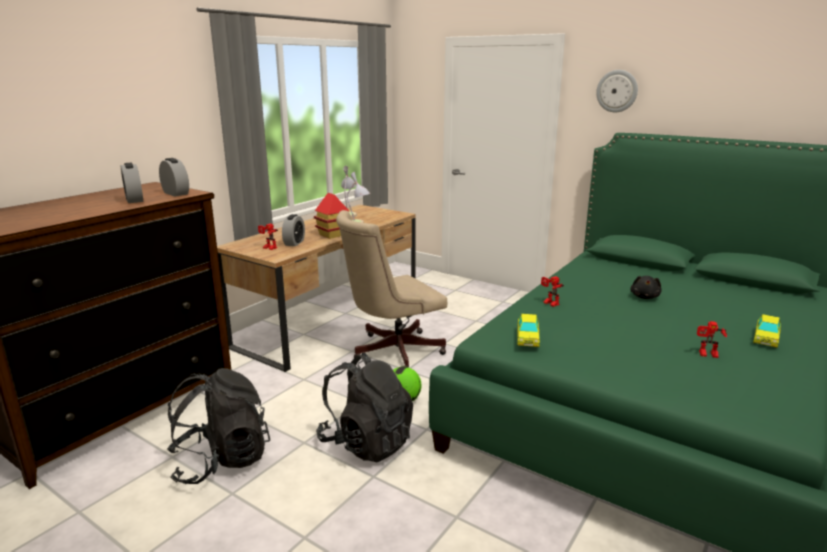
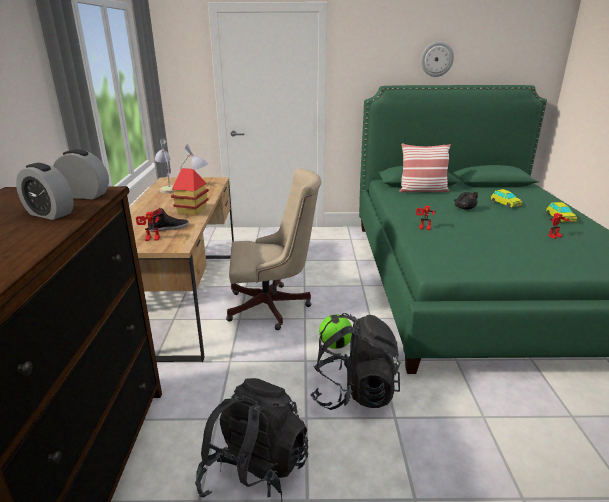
camera: 35 degrees left, 5 degrees up
(294, 243) = (169, 227): alarm clock -> black shoe
(391, 351) = (273, 307): beige office chair -> beige office chair turned 120 degrees counterclockwise
(527, 339) = (460, 259): toy car -> toy car (505, 204)
(617, 91) = (375, 52): wall clock -> wall clock (437, 59)
(629, 269) = (422, 190): none -> pillow

